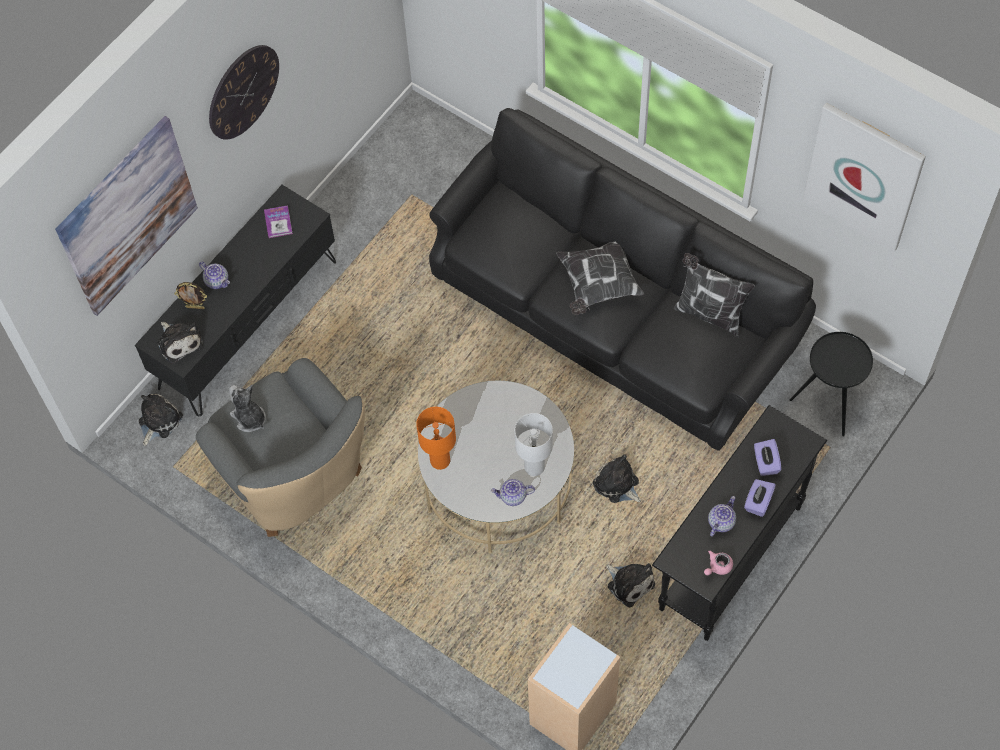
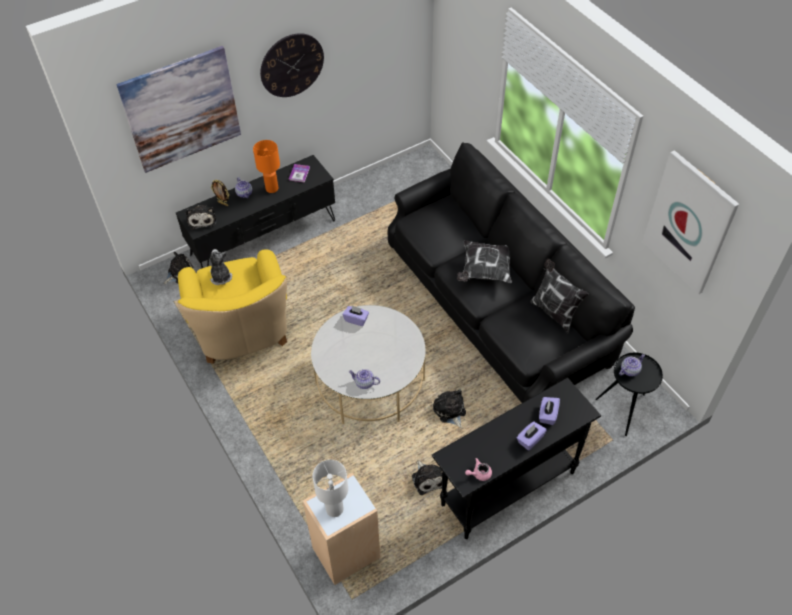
camera: 20 degrees right, 10 degrees down
(293, 475) = (242, 331): grey armchair -> yellow armchair
(439, 460) = (327, 343): orange table lamp -> orange table lamp (271, 188)
(460, 413) = (356, 319): none -> purple tissue box
(534, 468) = (388, 370): white table lamp -> white table lamp (334, 509)
(721, 521) = (496, 443): teapot -> teapot (629, 370)

